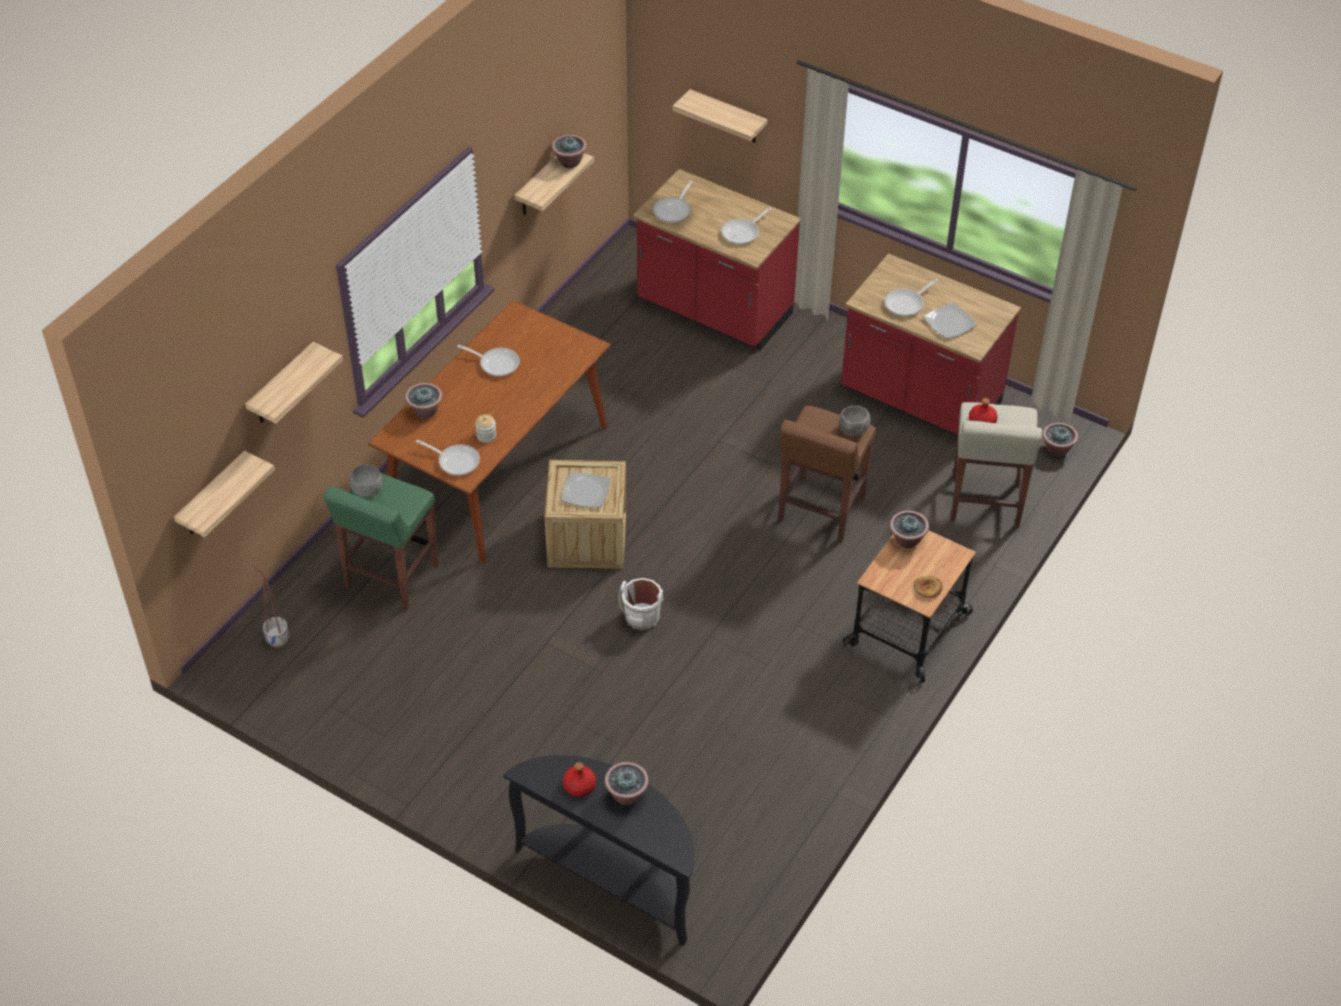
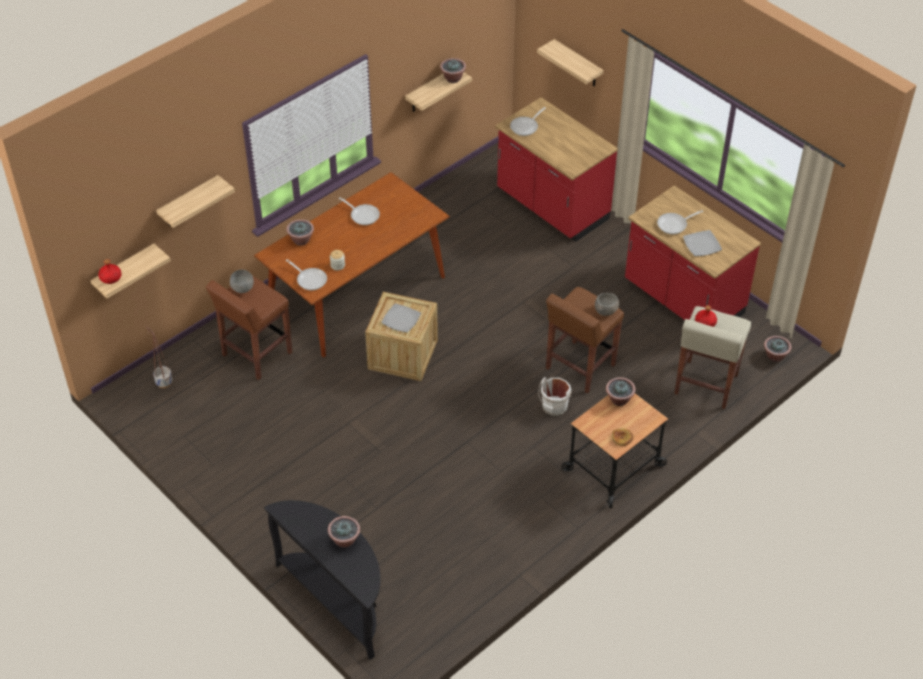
camera: 15 degrees right, 0 degrees up
(391, 577) = (256, 354): green stool -> brown stool
(580, 786) = (314, 527): red bottle -> red bottle (111, 278)
(642, 618) = (422, 419): white bucket -> white bucket (554, 407)
(743, 232) = (571, 151): frying pan -> none

